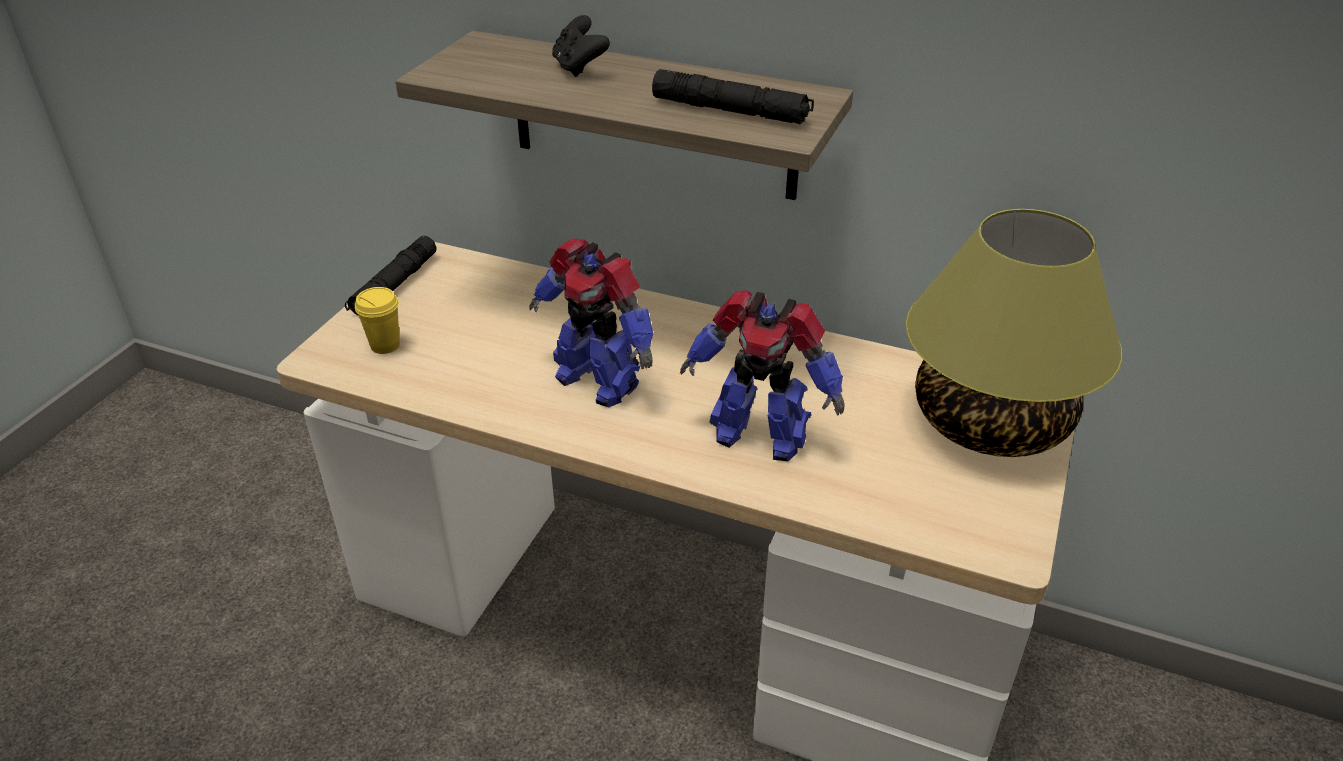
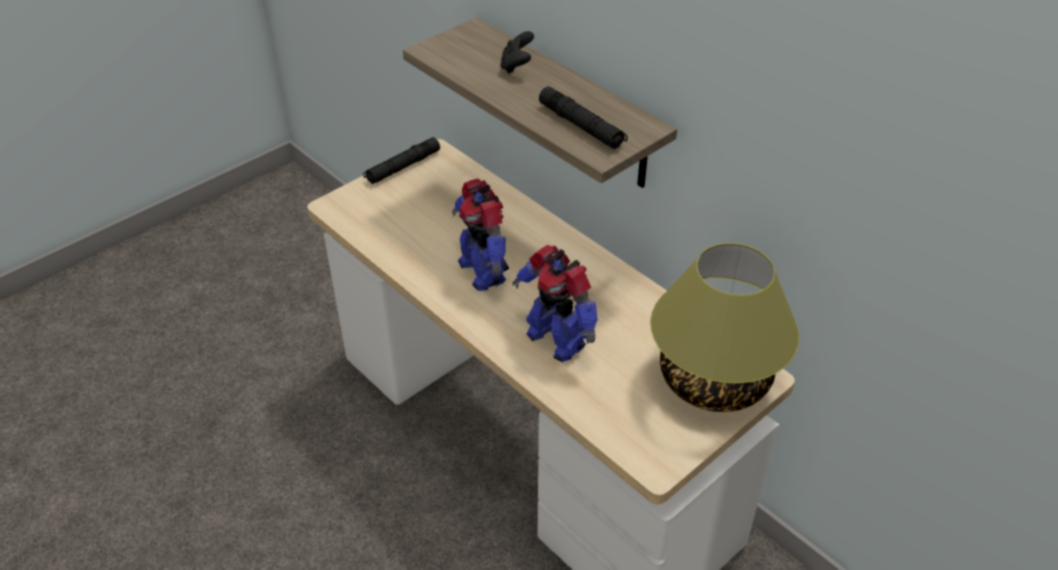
camera: 25 degrees right, 5 degrees up
(385, 345) = (374, 208): yellow cup -> none

